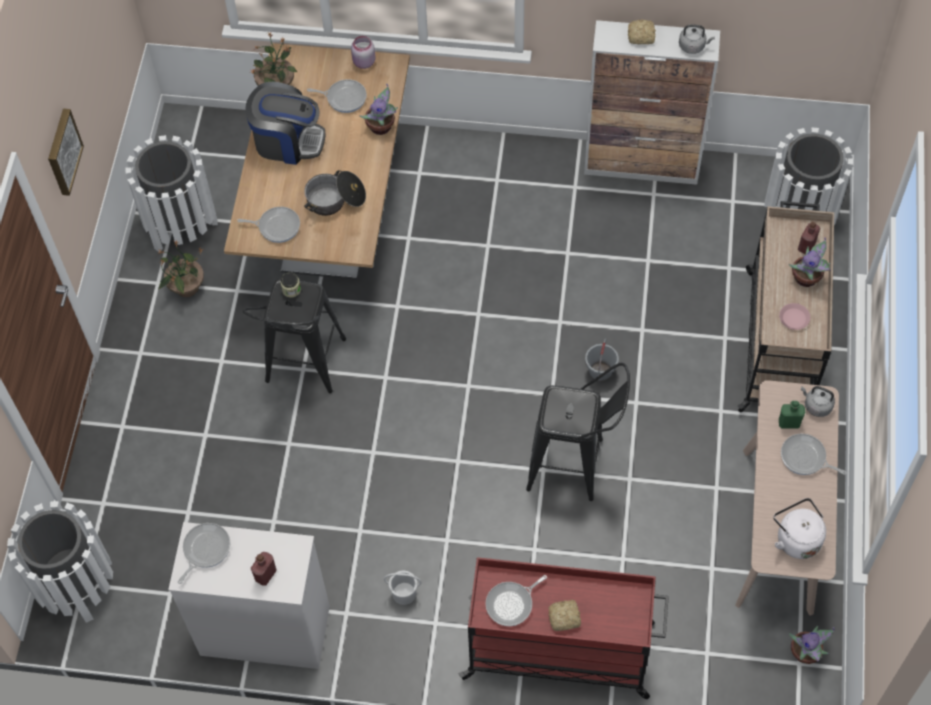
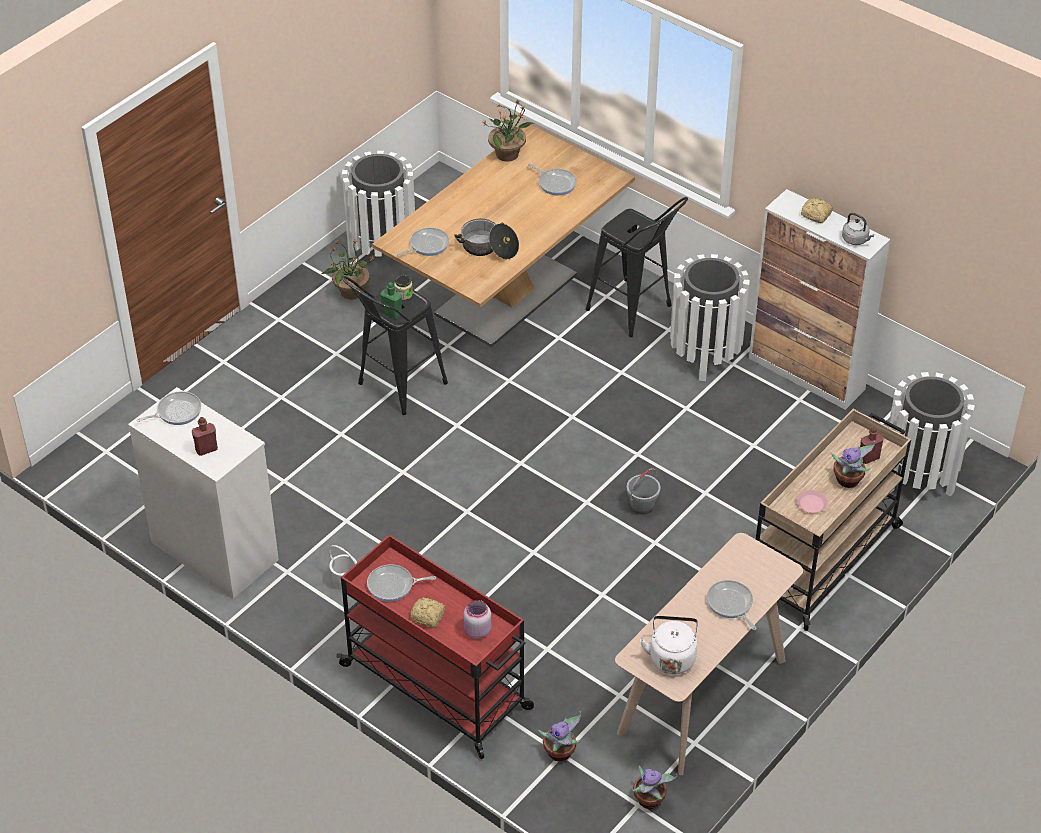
camera: 30 degrees right, 15 degrees down
(62, 152) = (276, 91): picture -> none
(77, 586) = (101, 450): white trash can -> white trash can (705, 355)
(277, 226) = (427, 245): frying pan -> frying pan turned 75 degrees counterclockwise
(287, 141) = (485, 193): coffee machine -> none
(363, 62) = (592, 166): pink jar -> pink jar (476, 631)
(382, 127) = (569, 215): potted plant -> potted plant (560, 753)
(574, 466) = (562, 563): black stool -> black stool (635, 312)
(789, 423) = (738, 573): green bottle -> green bottle (392, 313)
(816, 405) = (774, 572): grey kettle -> none

